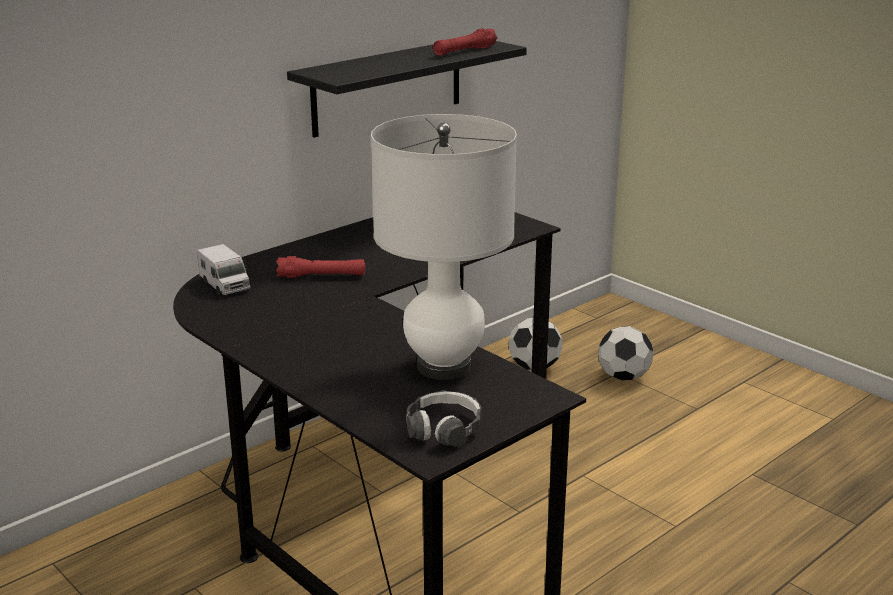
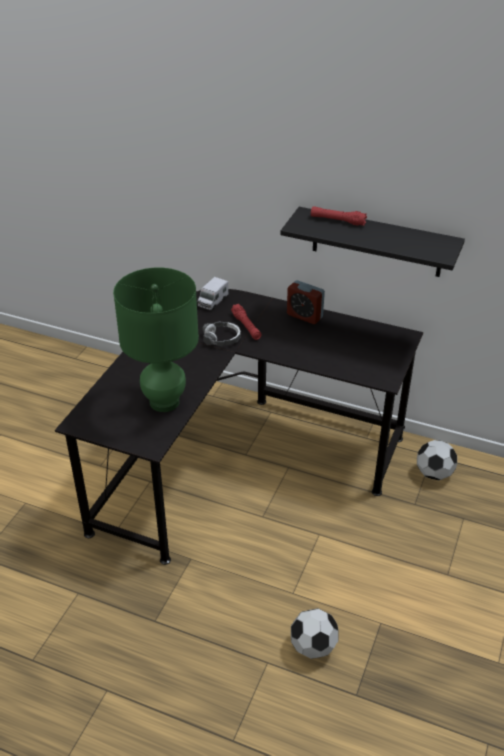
camera: 65 degrees right, 15 degrees up
(344, 238) = (304, 316): none -> alarm clock
(443, 367) = (164, 402): white table lamp -> green table lamp
(444, 428) = (102, 421): headphones -> headphones (221, 338)
(464, 51) = (411, 246): red flashlight -> red flashlight (337, 221)
(623, 377) = (460, 523): football -> football (313, 647)

